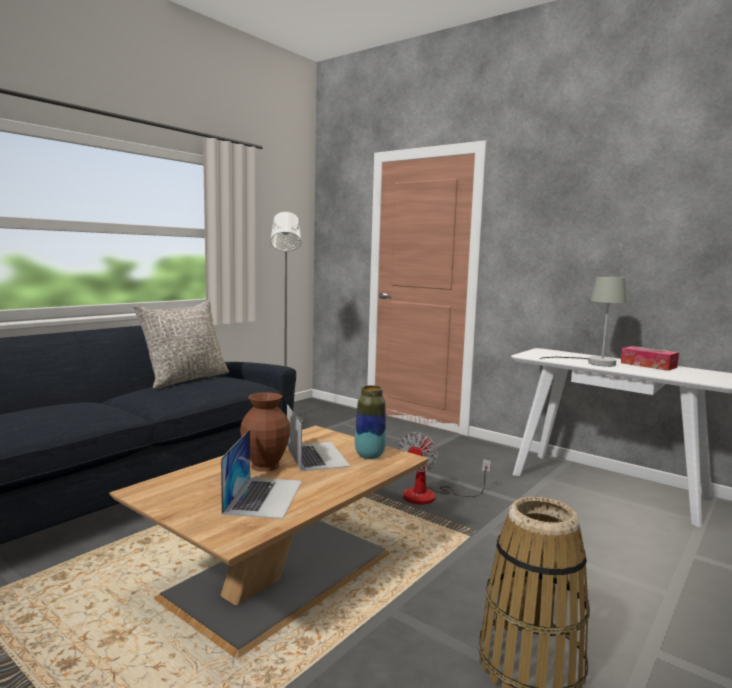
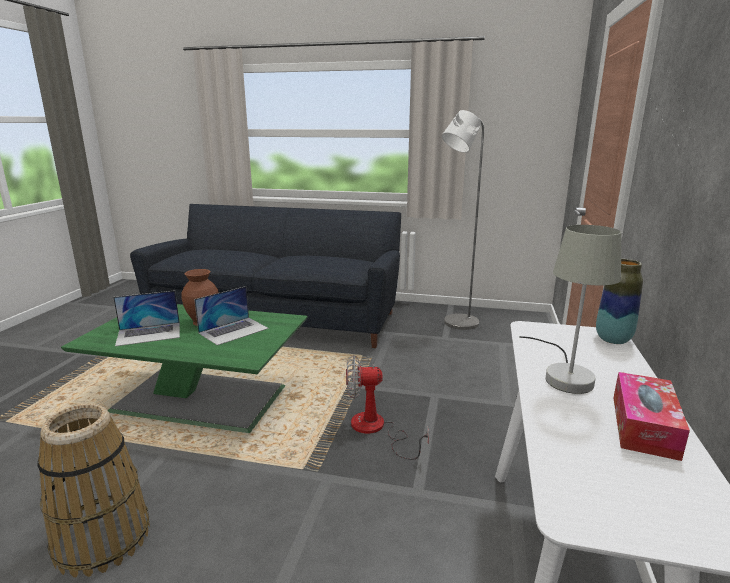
camera: 65 degrees right, 10 degrees up
(185, 379) = (329, 256): grey pillow -> none
(284, 572) = (203, 398): brown coffee table -> green coffee table
(369, 456) = (246, 347): vase -> vase (613, 339)

